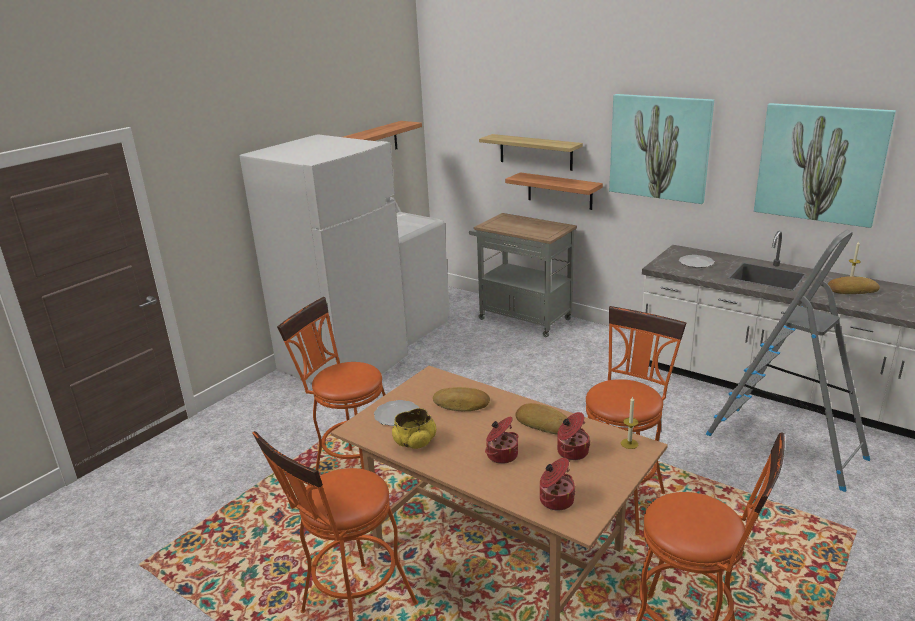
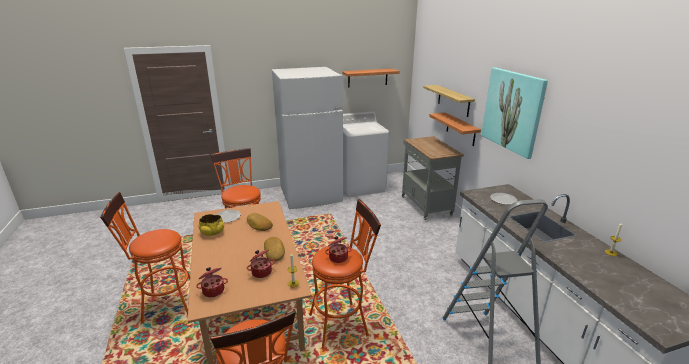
camera: 35 degrees right, 0 degrees up
(501, 454) = (232, 256): cooking pot -> cooking pot (338, 257)
(820, 163) = (611, 147): picture -> none
(851, 290) = (594, 260): bread -> none

